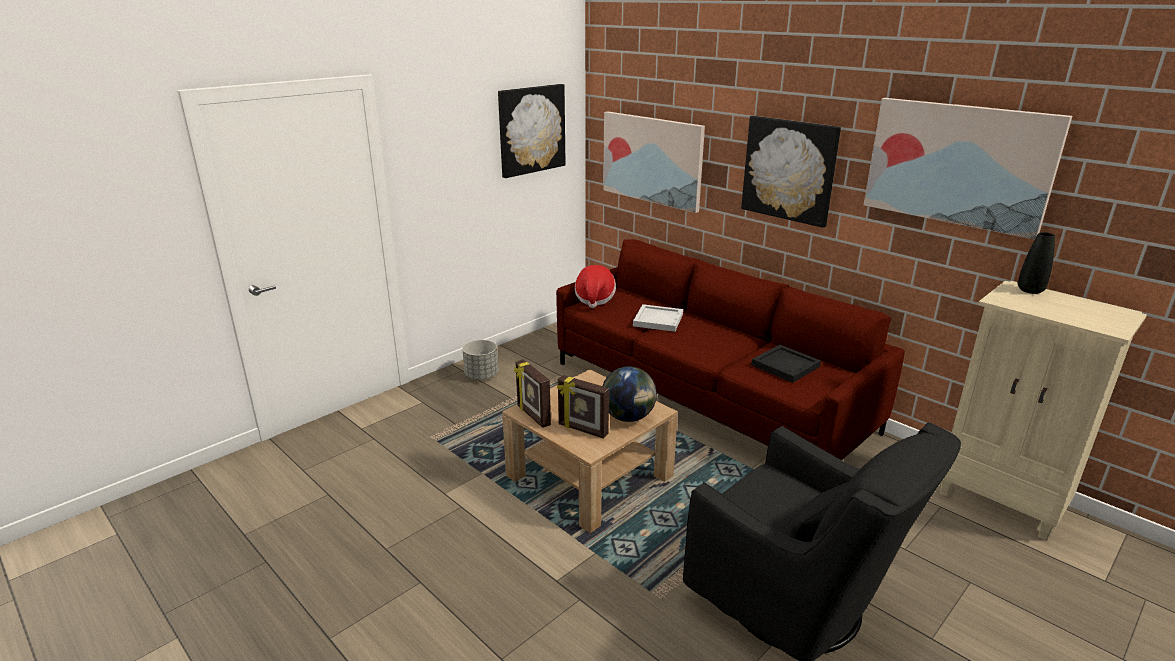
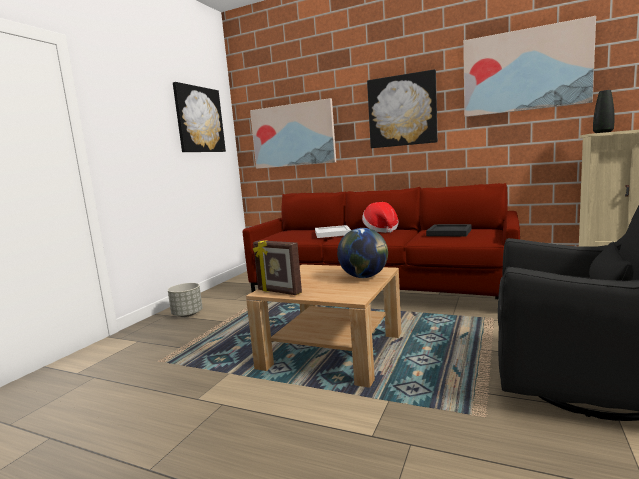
camera: 20 degrees left, 15 degrees down
(582, 430) = (333, 289): picture frame -> none
(594, 299) = (273, 234): hat -> hat (381, 230)

